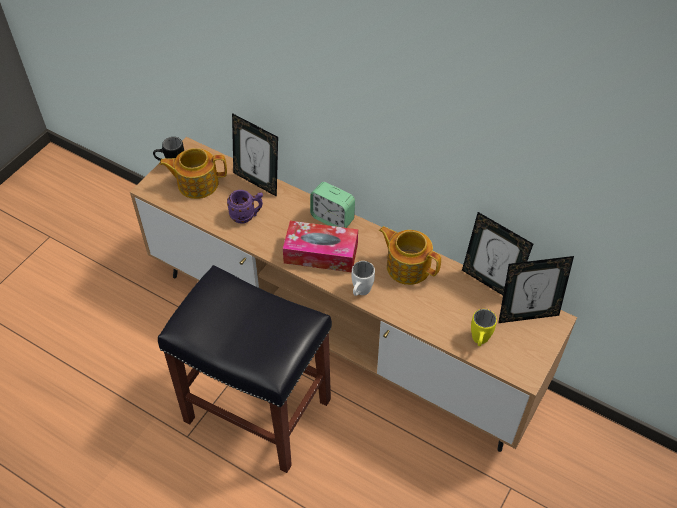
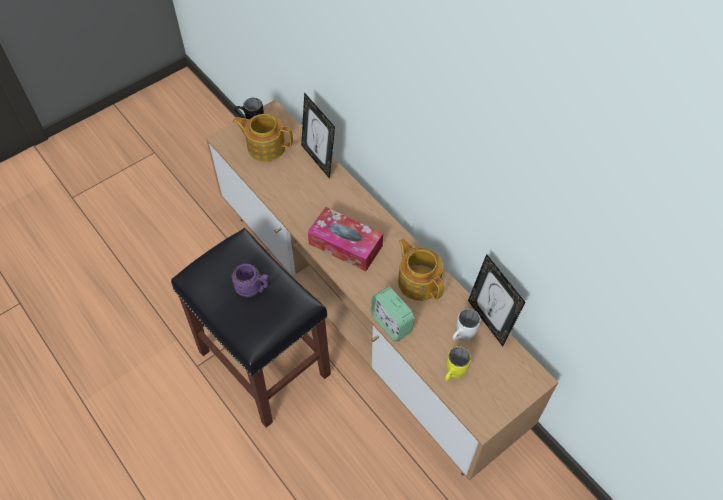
camera: 20 degrees right, 5 degrees up
(247, 216) = (296, 189): purple mug -> purple mug (253, 289)
(332, 218) = (370, 214): alarm clock -> alarm clock (391, 323)
(360, 293) = (364, 293): white mug -> white mug (461, 337)
(527, 315) = (510, 364): picture frame -> none

